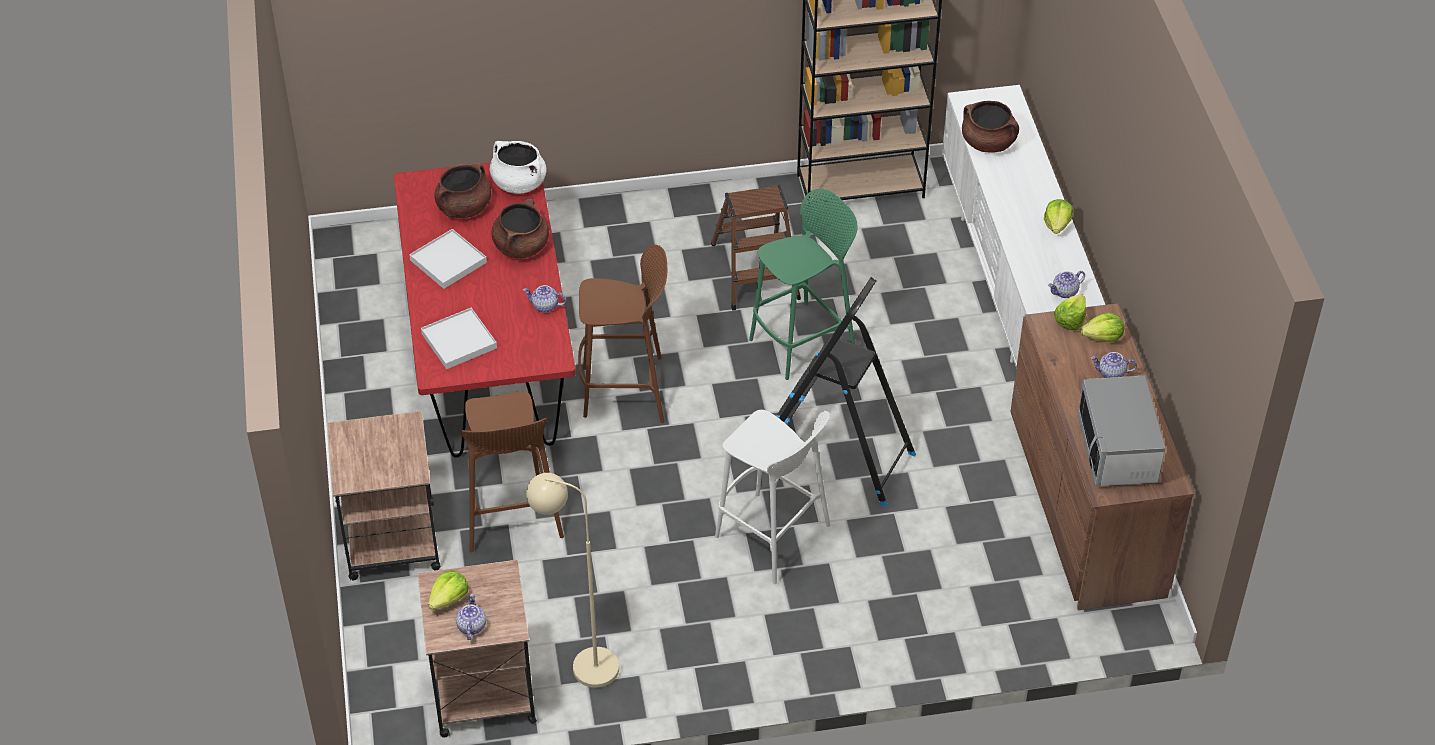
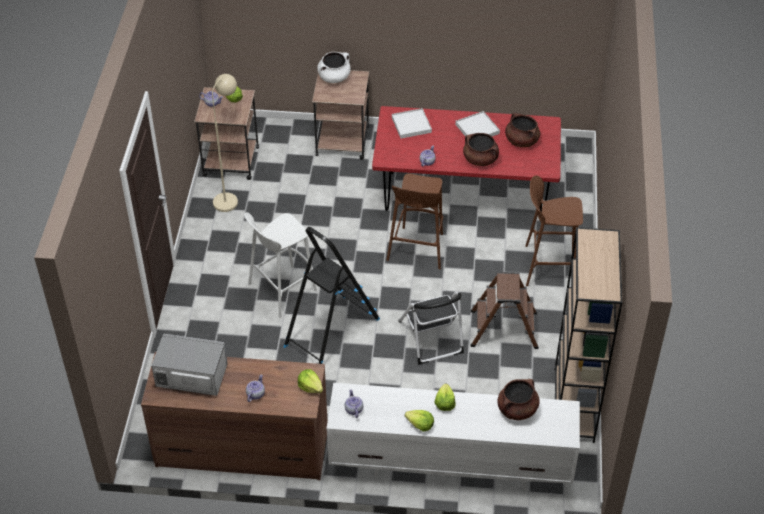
camera: 105 degrees right, 0 degrees up
(511, 516) = (341, 187): brown stool -> brown stool (548, 266)
(518, 183) = (537, 166): white cooking pot -> white cooking pot (334, 77)
(802, 343) = (431, 338): green stool -> step ladder
(1103, 337) = (288, 399): lettuce -> lettuce (444, 403)

